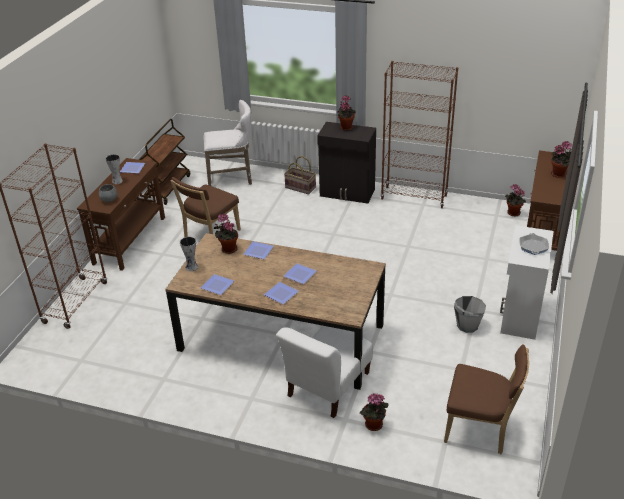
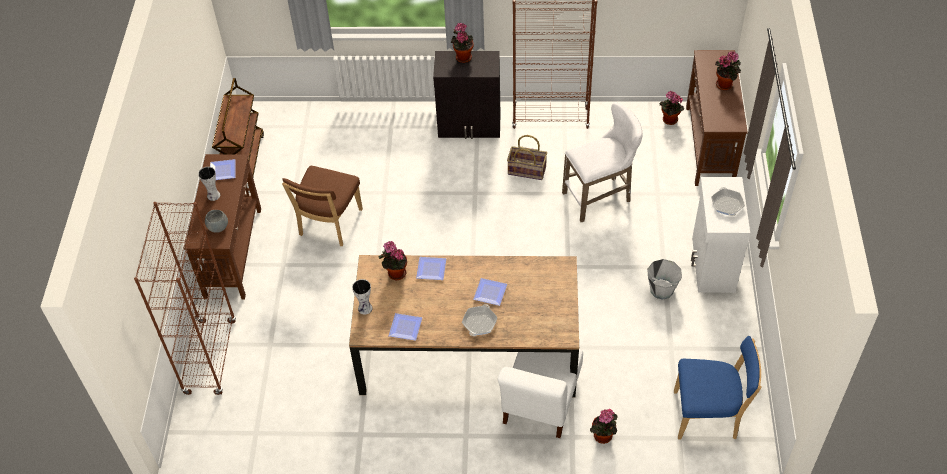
camera: 15 degrees left, 15 degrees up
(232, 179) = (320, 131): white stool -> white stool (600, 197)
(281, 293) = (479, 323): plate -> frying pan
(301, 187) = (410, 127): basket -> basket (527, 170)
(480, 429) = (708, 415): brown chair -> blue chair

